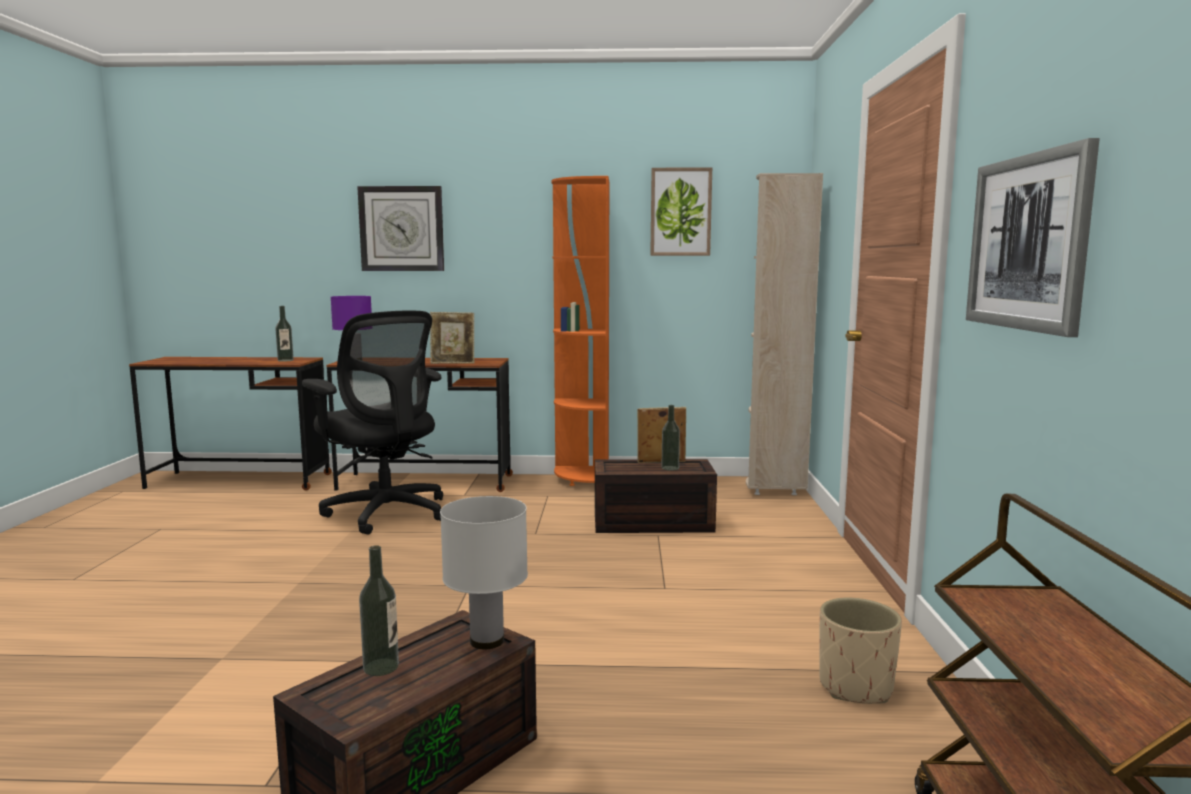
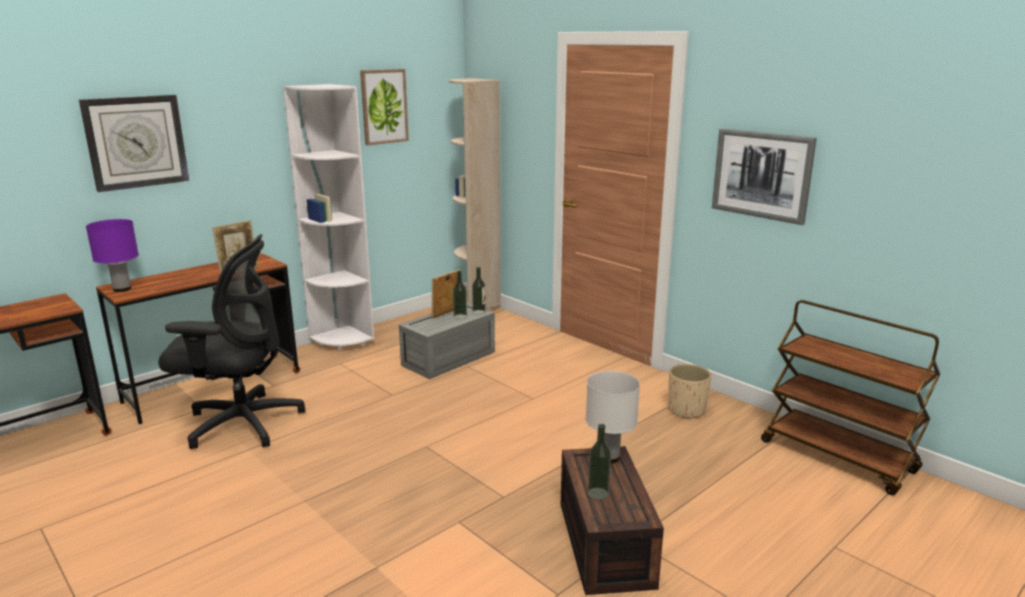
camera: 45 degrees left, 10 degrees up
(285, 360) = (40, 307): bottle -> bottle (479, 312)
(582, 482) = (342, 343): orange bookcase -> white bookcase
(651, 523) = (448, 359): brown storage box -> grey storage box

